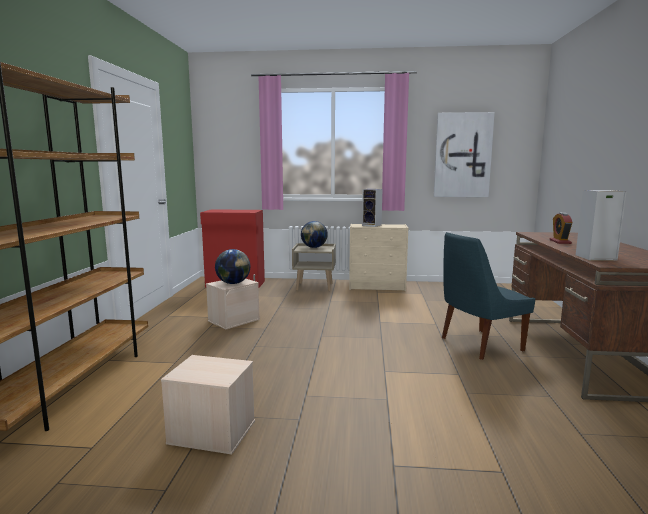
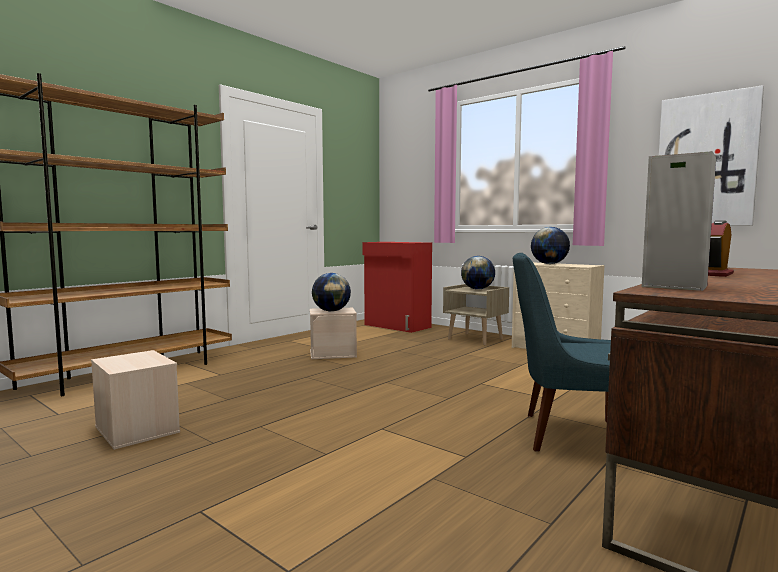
camera: 35 degrees right, 5 degrees down
(372, 225) = (549, 264): speaker -> globe

